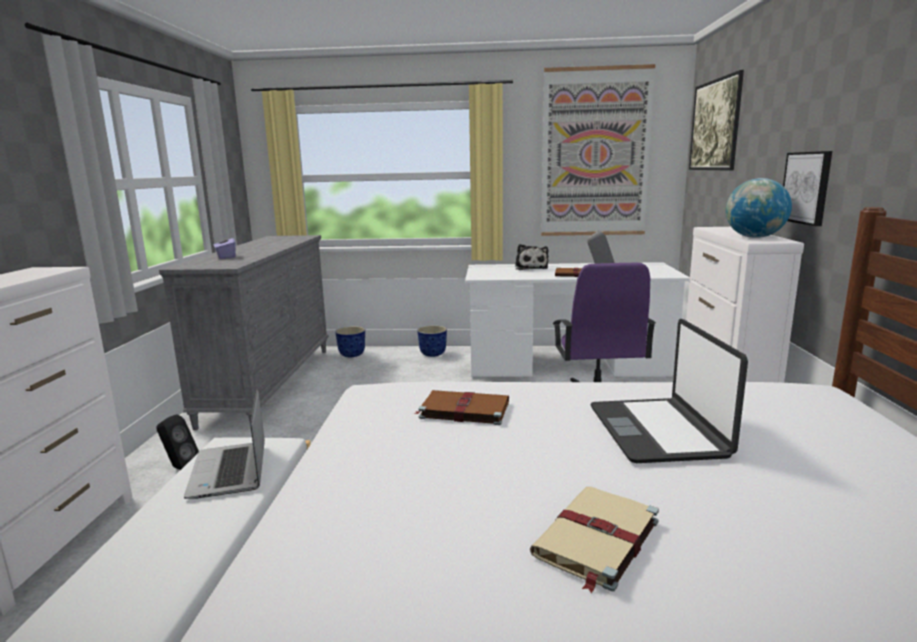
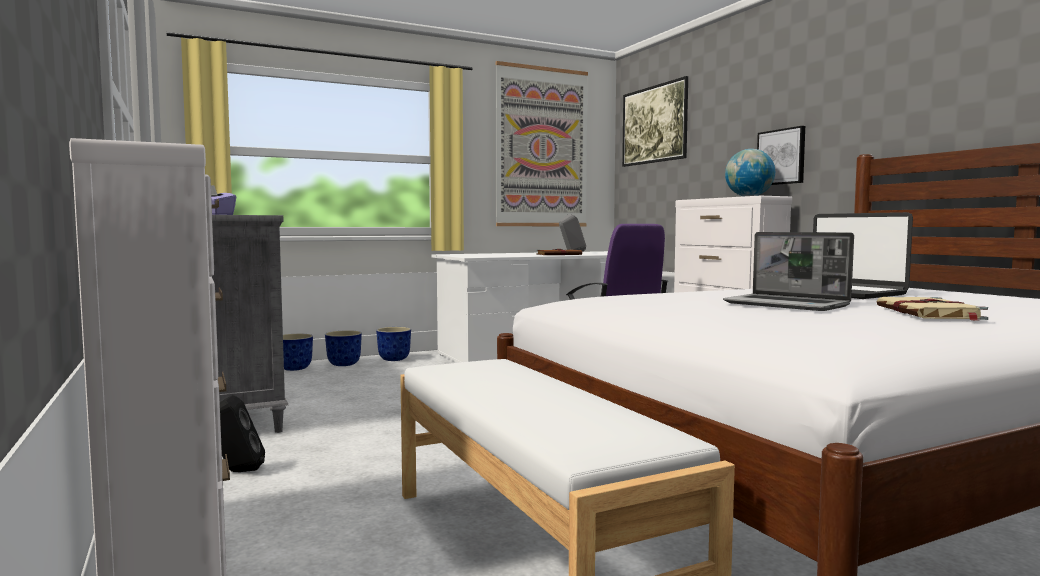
camera: 30 degrees left, 10 degrees down
(230, 472) = (493, 376): laptop -> laptop (787, 305)
(390, 355) = (343, 364): none -> planter
(463, 410) = (687, 296): brown book -> none
(531, 268) = (503, 254): plush toy -> none

